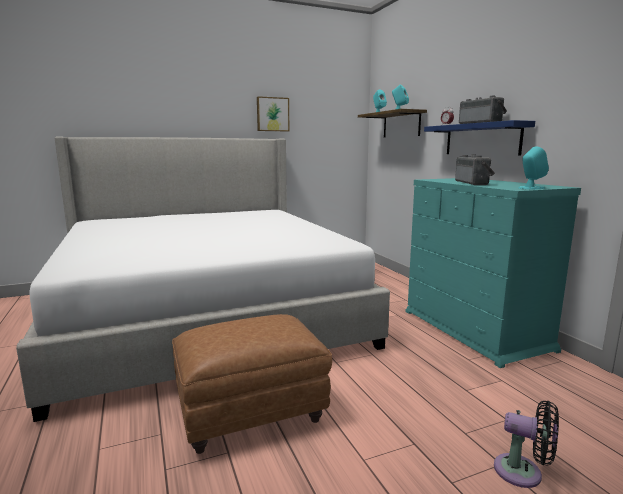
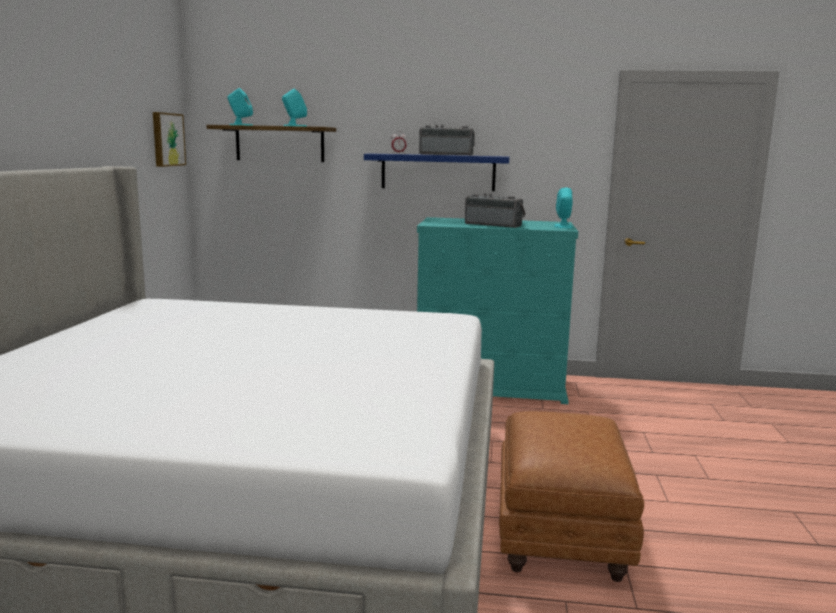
camera: 60 degrees left, 0 degrees up
(272, 114) = (91, 119): picture -> picture (167, 139)
(523, 473) = (707, 452): black fan -> none

